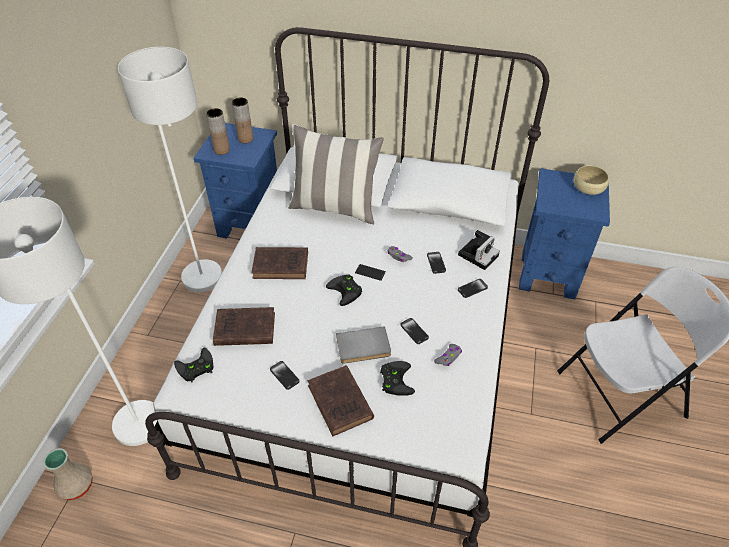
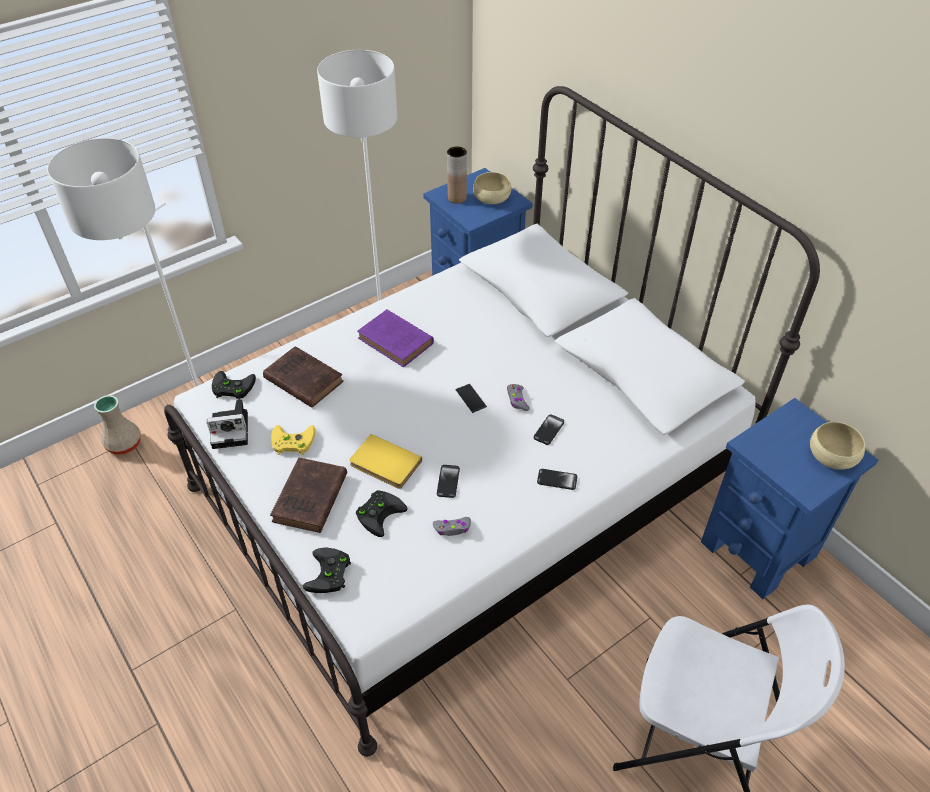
camera: 40 degrees right, 0 degrees up
(245, 139) = (491, 197): brown vase -> beige bowl
(282, 265) = (397, 342): brown book -> purple book
(284, 375) = (291, 442): phone -> yellow game controller
(335, 207) = (509, 314): pillow -> none
(346, 291) = (428, 402): black game controller -> black game controller (329, 574)
(363, 348) = (384, 464): grey book -> yellow book
(478, 254) = (606, 449): camera -> camera (232, 429)

